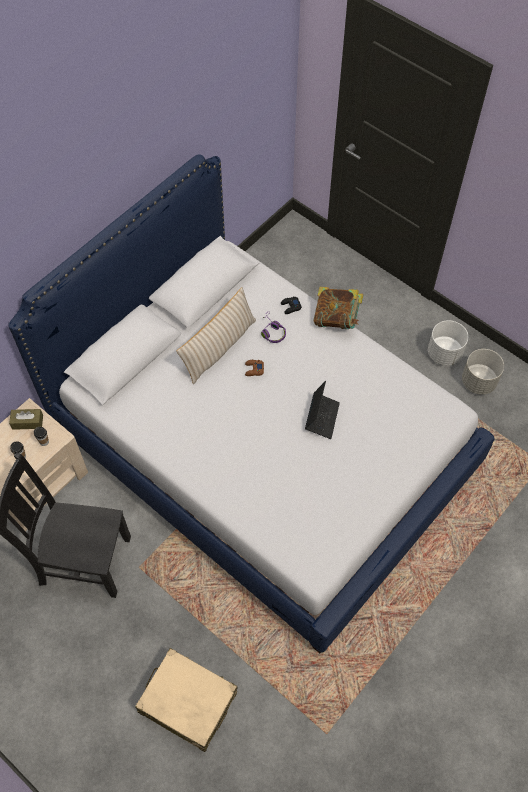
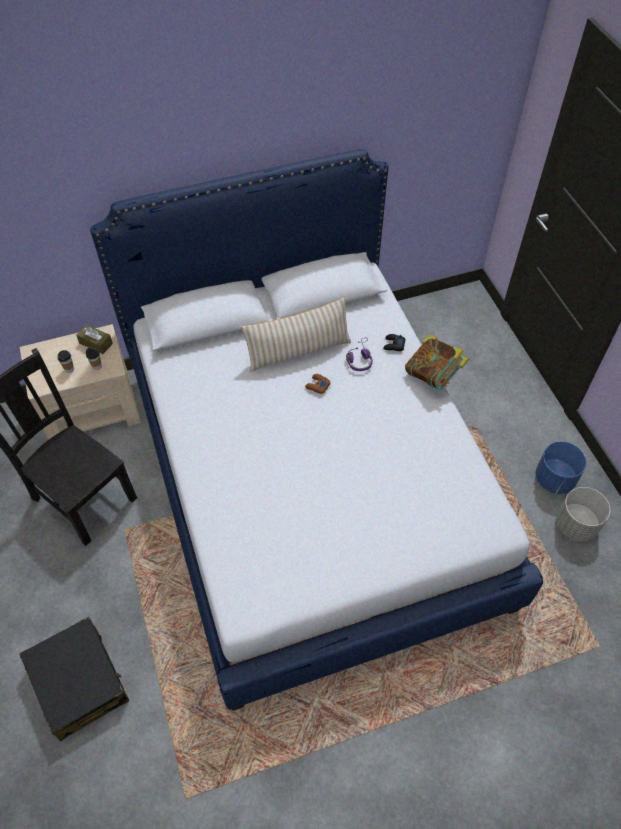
camera: 30 degrees right, 5 degrees down
(188, 702) = (79, 682): beige suitcase -> black suitcase
(322, 417) = (354, 462): laptop -> none
(444, 353) = (554, 479): white planter -> blue planter

